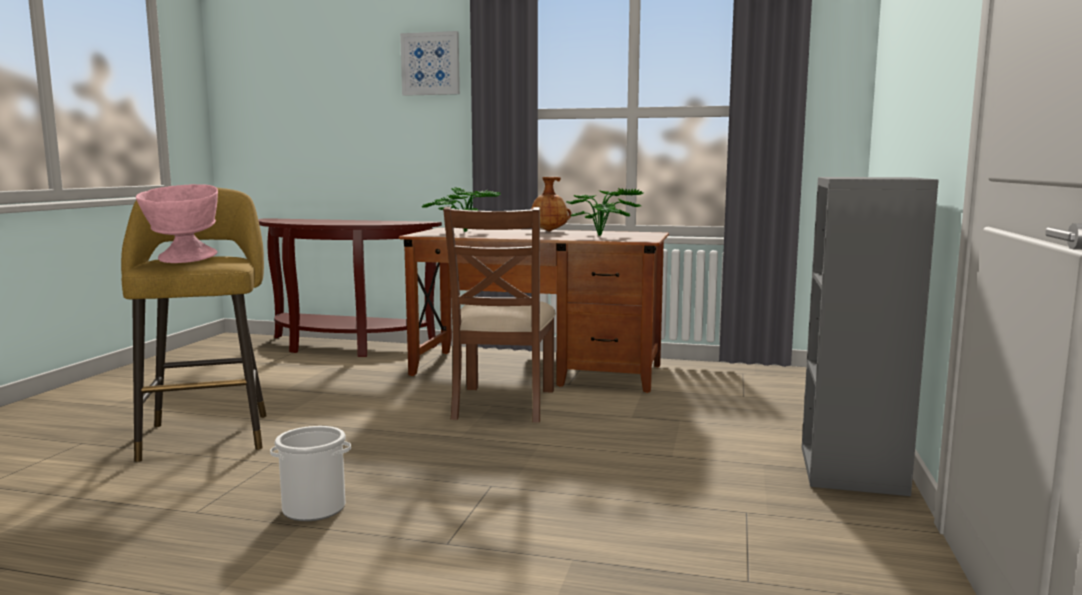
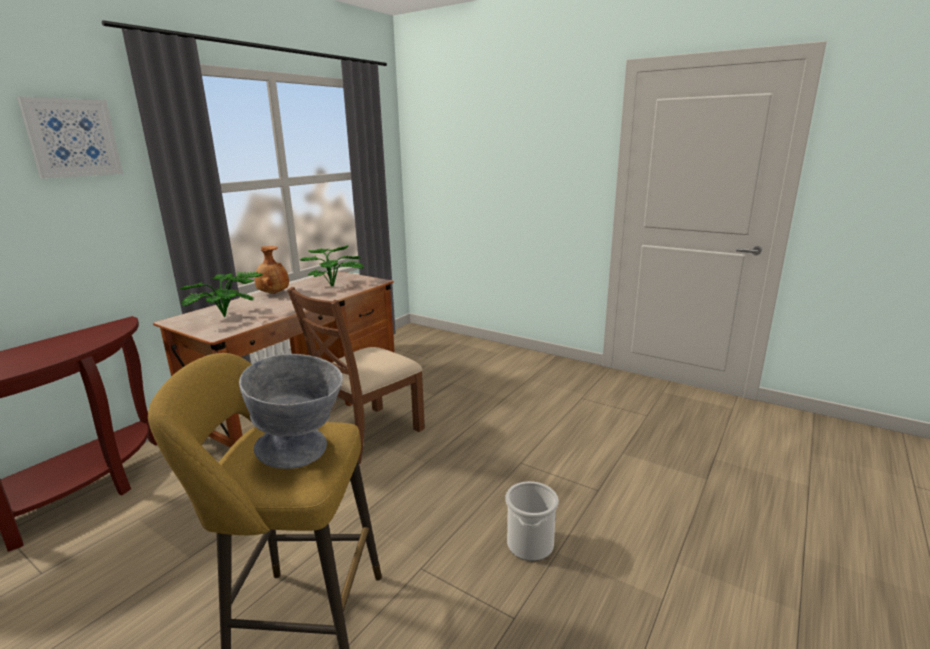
camera: 70 degrees left, 10 degrees up
(183, 261) = (303, 453): pink bowl -> grey bowl
(502, 404) = (368, 434): brown chair -> brown chair turned 105 degrees clockwise
(853, 471) = (545, 363): grey bookcase -> none

